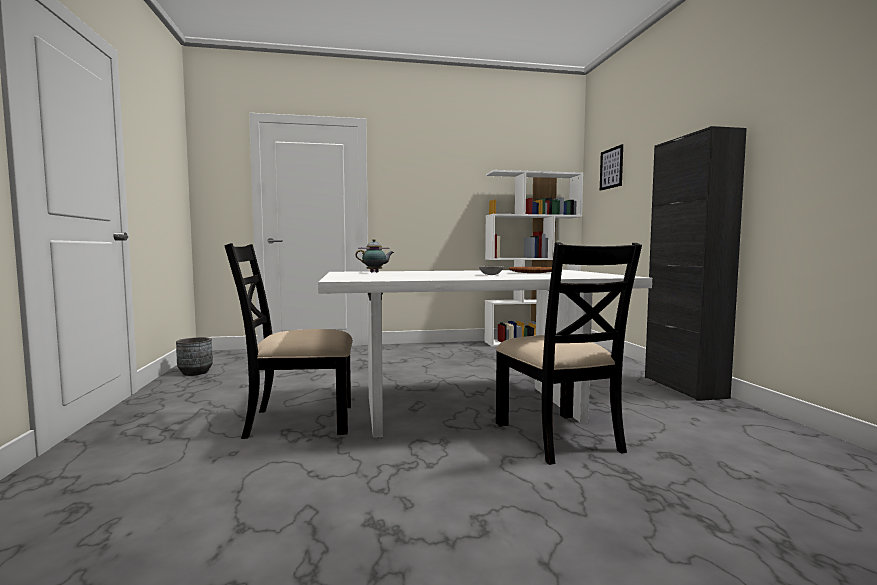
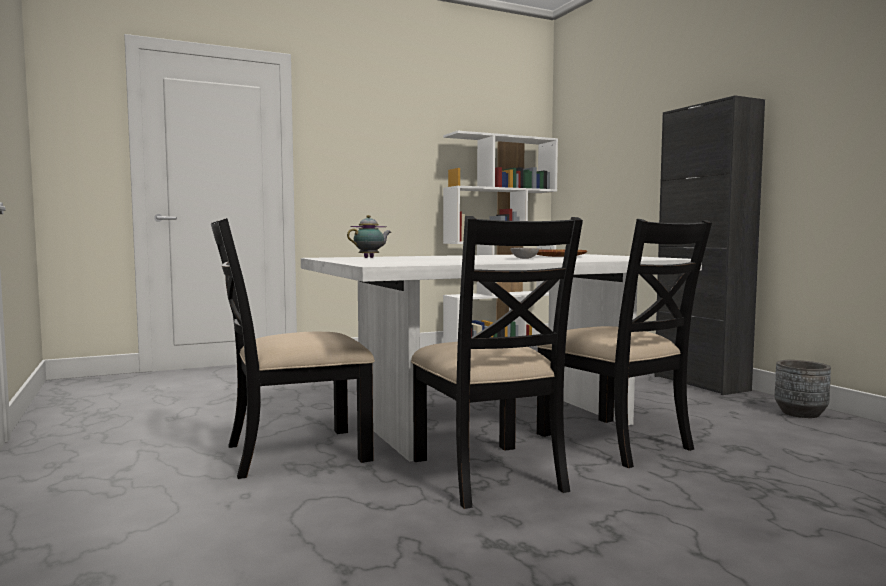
camera: 15 degrees left, 0 degrees up
(195, 372) = (76, 407): grey planter -> grey planter (800, 413)
(424, 456) = (488, 474): none -> black chair
(611, 168) = (593, 135): picture -> none

